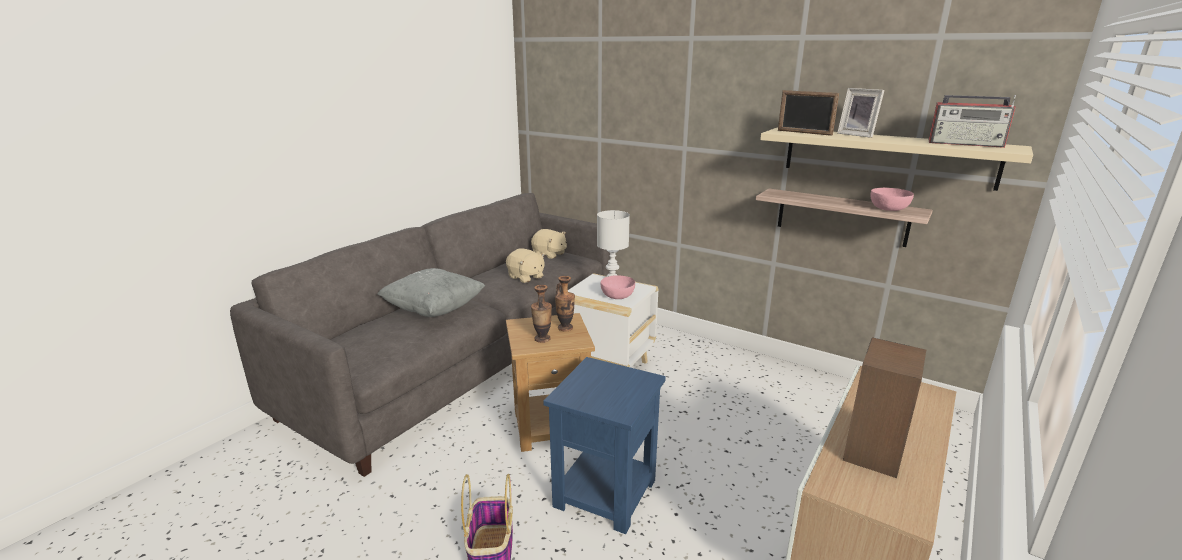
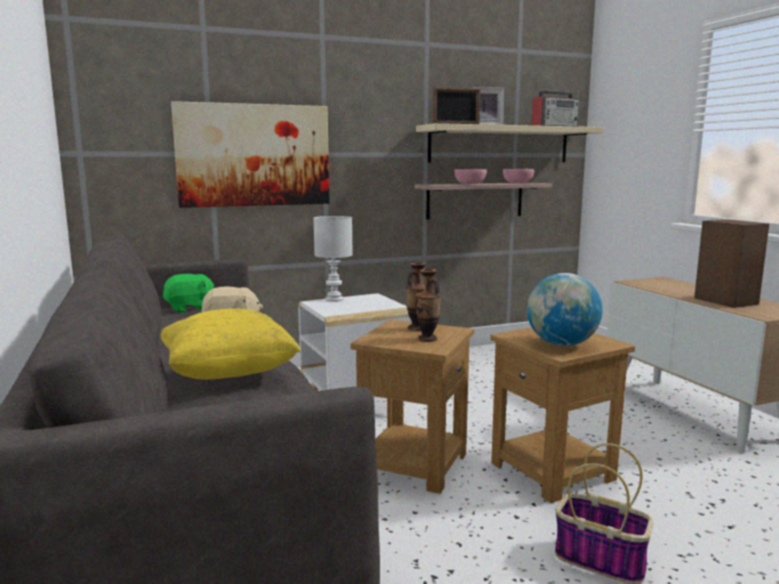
camera: 55 degrees left, 10 degrees down
(434, 310) = (228, 374): grey pillow -> yellow pillow
(549, 254) = (190, 308): beige plush toy -> green plush toy
(590, 391) = (562, 344): none -> globe
(605, 494) = (553, 472): blue side table -> brown side table
(617, 296) = (374, 305): pink bowl -> pink bowl (470, 184)
(627, 144) = (254, 155): none -> picture

